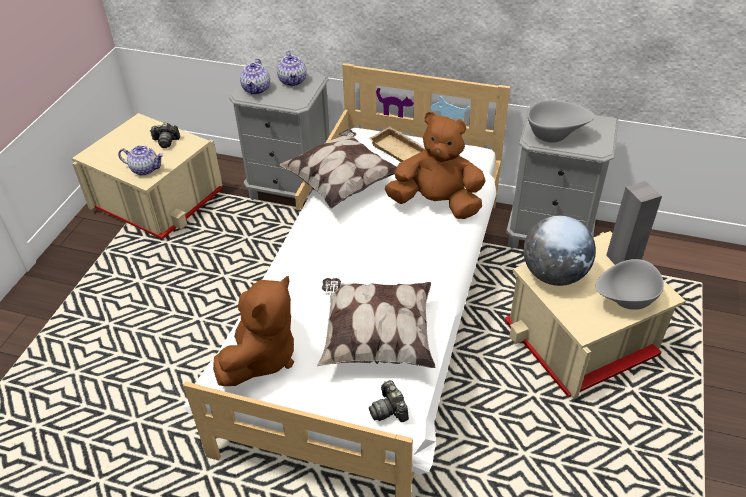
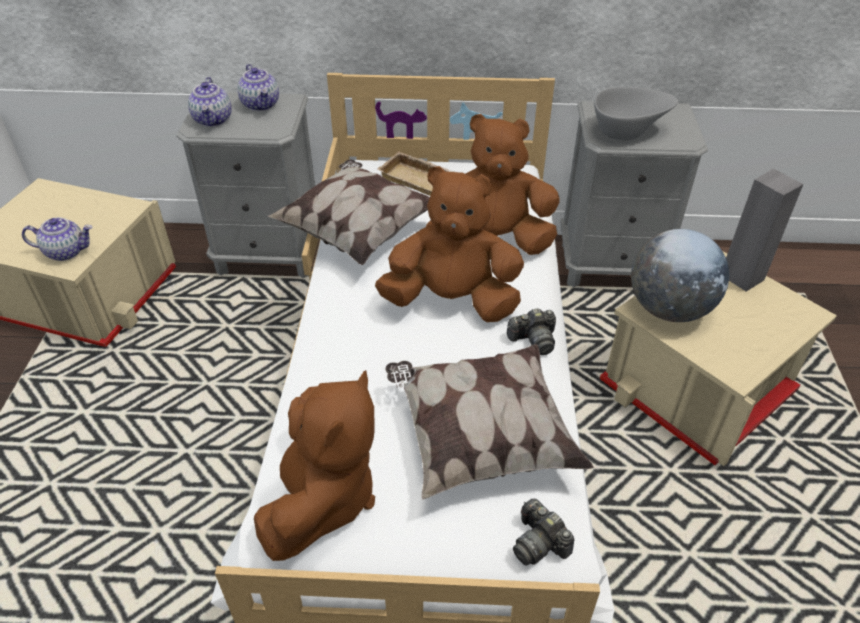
camera: 15 degrees left, 0 degrees up
(166, 141) = (88, 210): camera -> camera (533, 340)
(390, 243) = (452, 301): none -> brown plush toy
(624, 300) = (767, 327): grey bowl -> none

